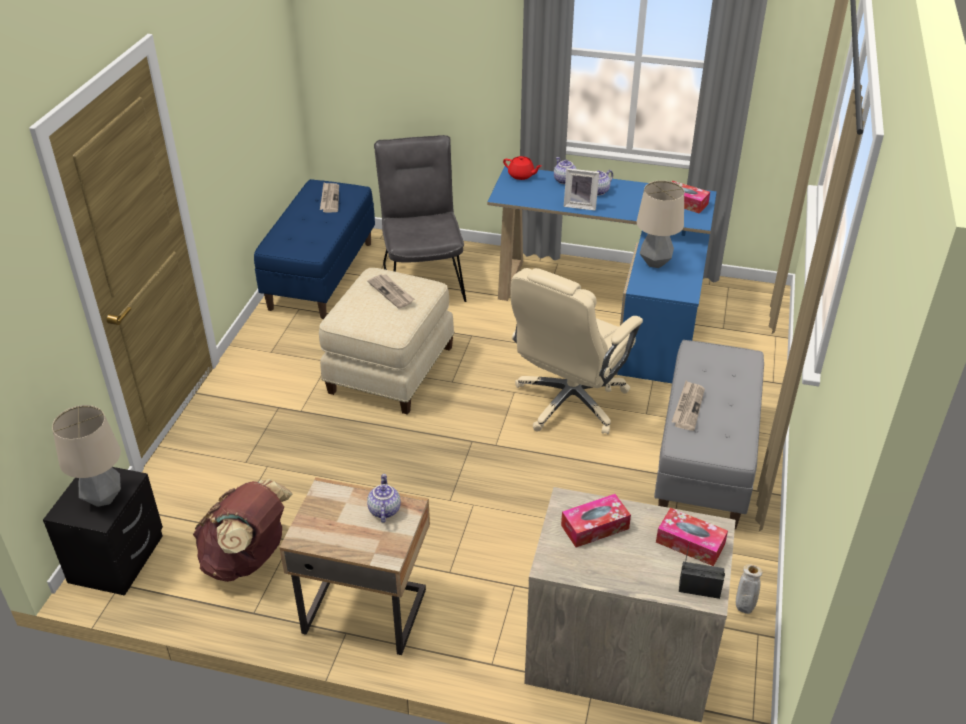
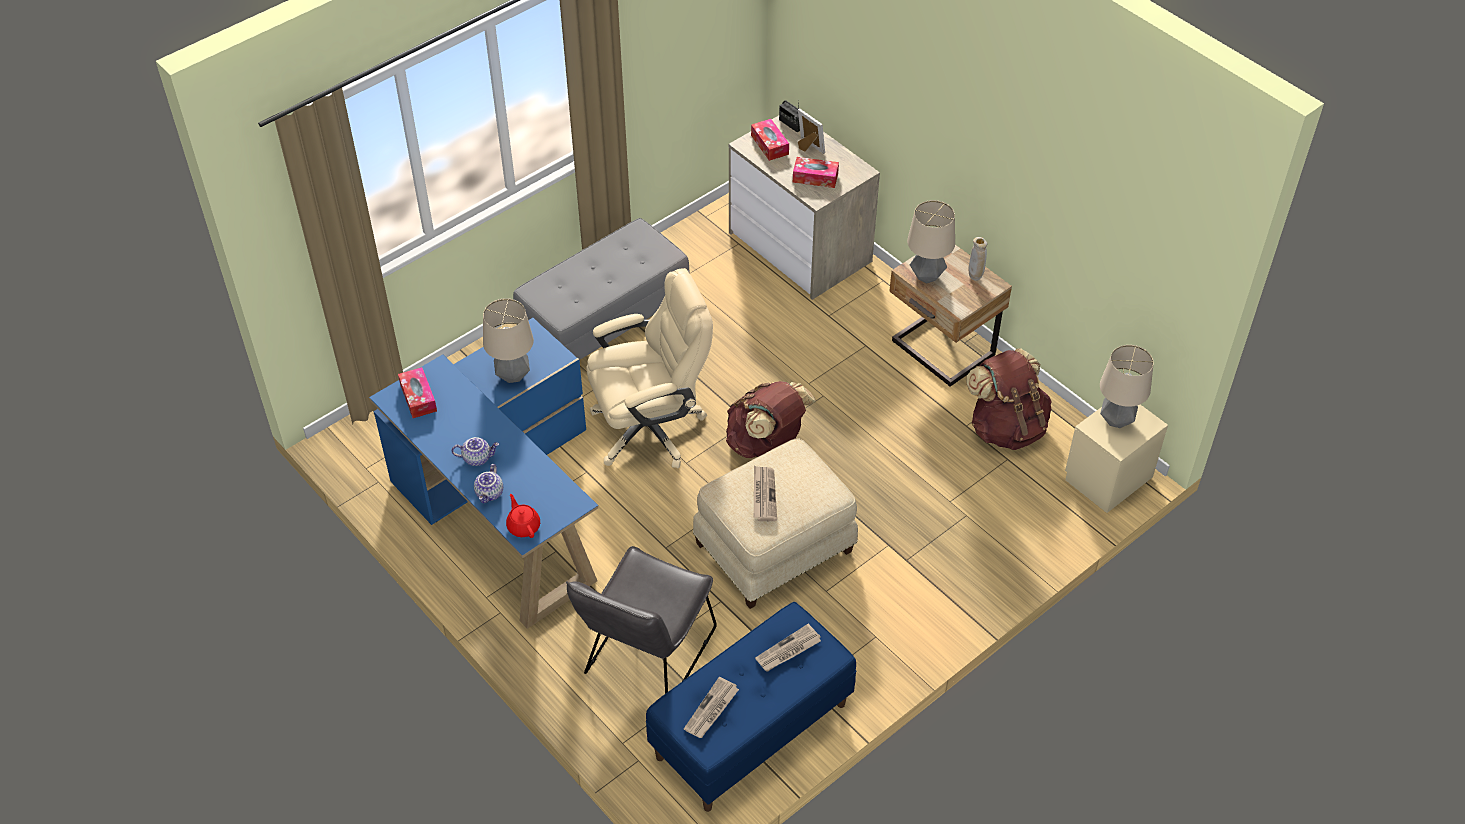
camera: 145 degrees left, 10 degrees up
(118, 559) = (1106, 477): black nightstand -> beige nightstand
(383, 510) = (927, 276): teapot -> table lamp
(464, 436) = (766, 443): none -> brown backpack
(580, 205) = (516, 448): picture frame -> picture frame (808, 148)
(688, 407) = (628, 277): newspaper -> newspaper (788, 650)
(743, 610) = (698, 231): beige vase -> beige vase (975, 277)

